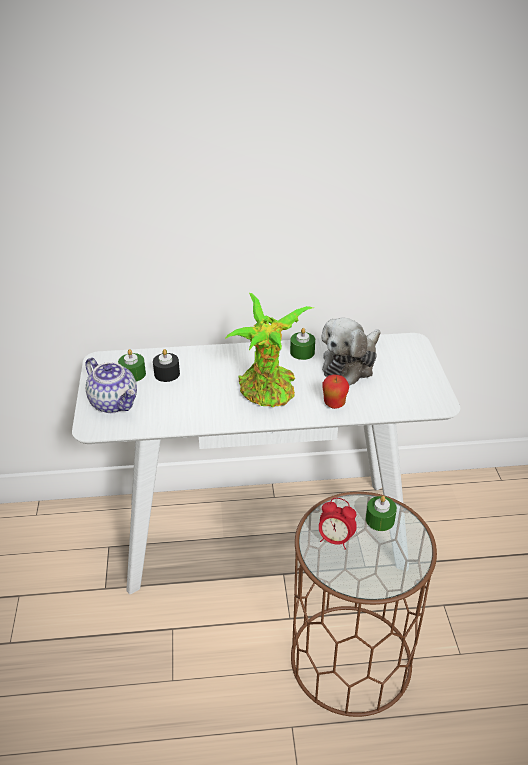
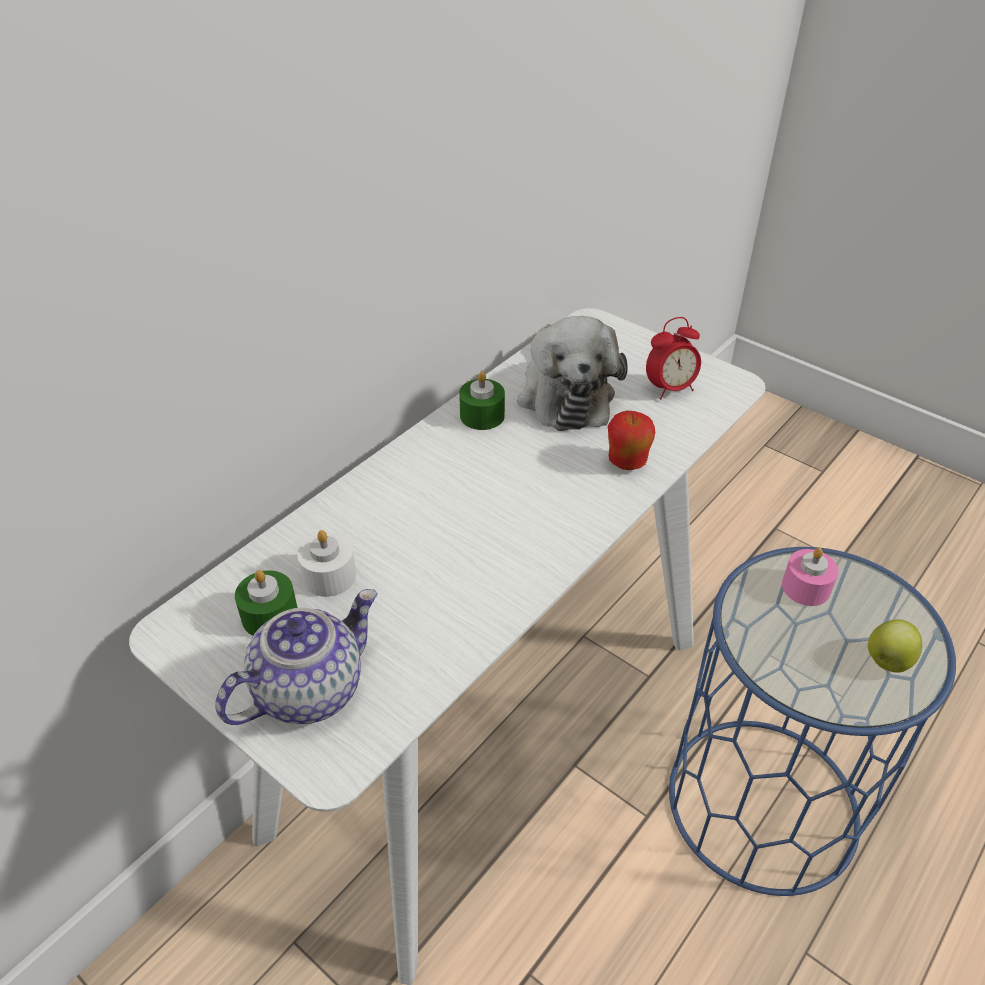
camera: 45 degrees left, 5 degrees up
(114, 403) = (309, 688): teapot -> teapot turned 45 degrees counterclockwise
(167, 374) = (329, 576): black candle -> white candle
(268, 392) = (522, 503): potted plant -> none
(335, 540) = (801, 655): alarm clock -> alarm clock (670, 389)
(350, 659) = (762, 804): brown side table -> blue side table
(371, 570) = (887, 661): none -> apple
(380, 520) = (806, 587): green candle -> pink candle

